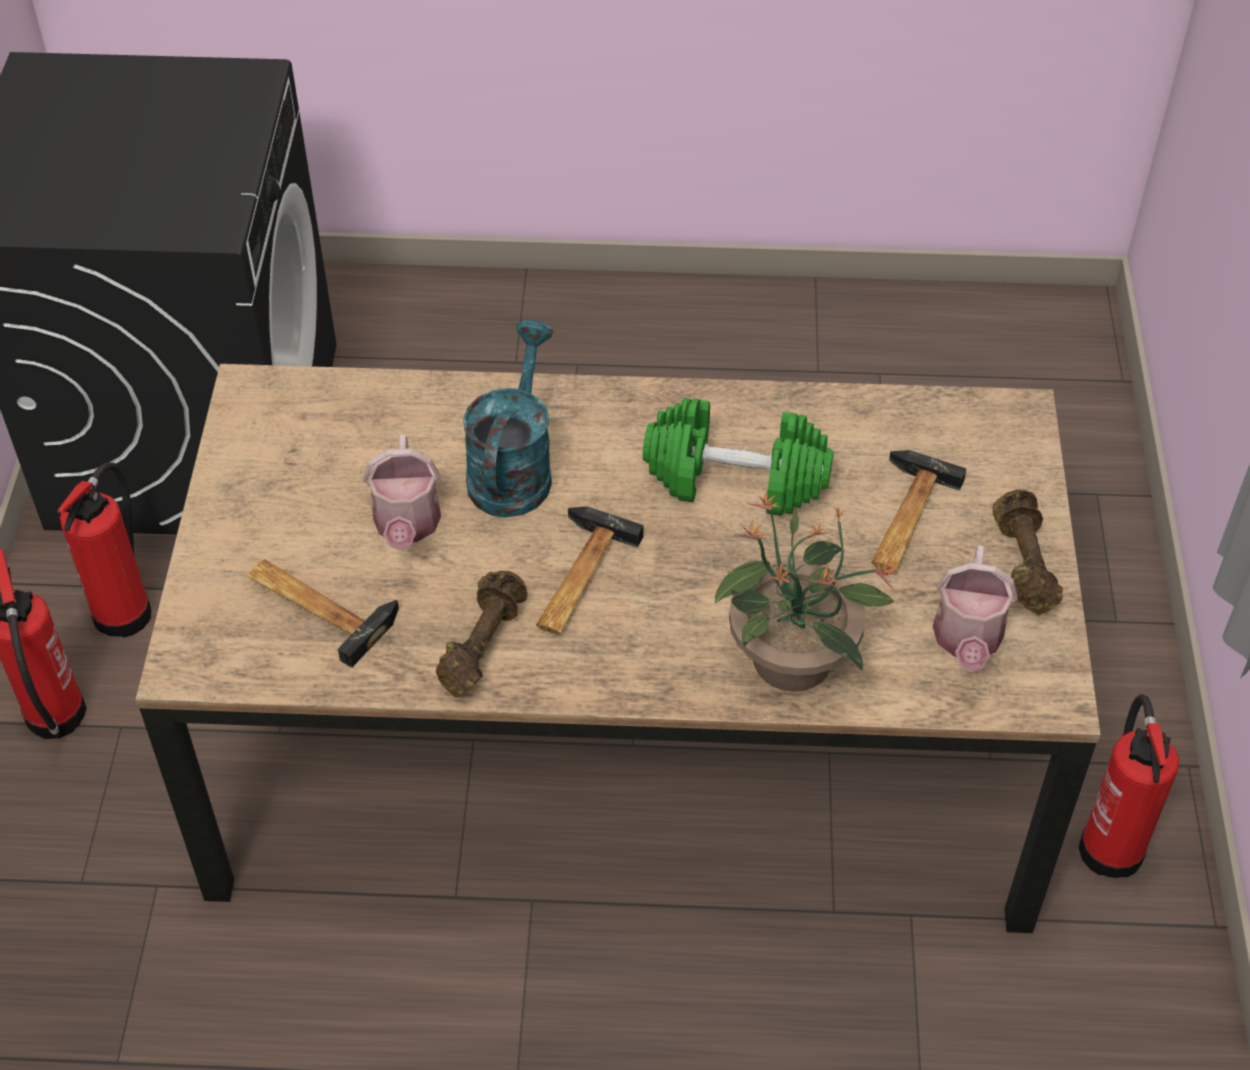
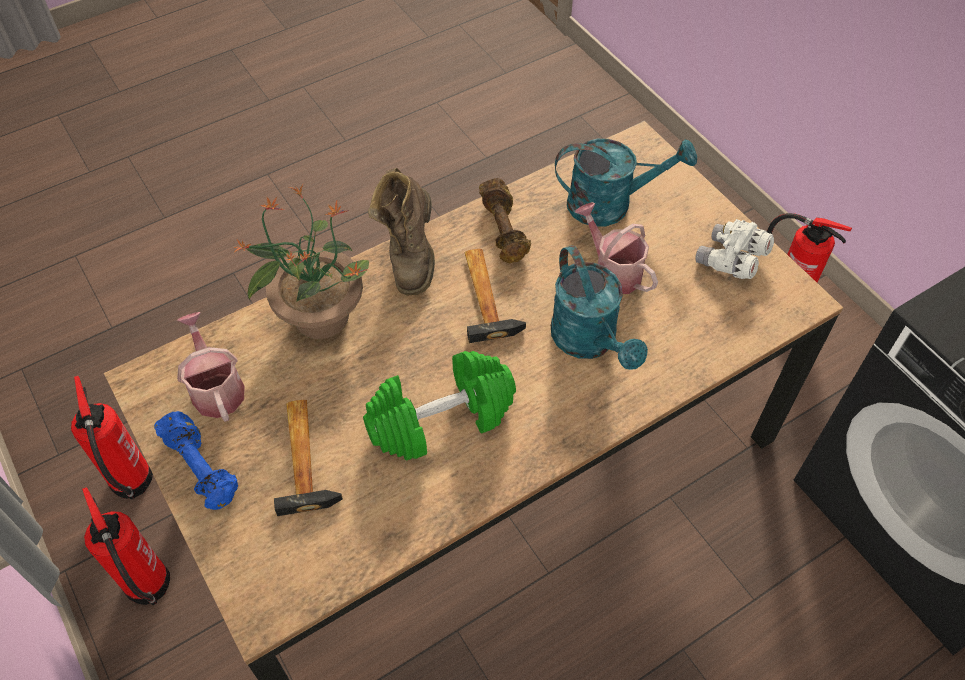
camera: 145 degrees right, 5 degrees up
(126, 610) = (825, 376): fire extinguisher -> fire extinguisher (131, 483)
(268, 464) = (731, 261): none -> white binoculars
(318, 605) = (611, 204): hammer -> turquoise watering can
(625, 678) = (410, 255): none -> brown boot
(1022, 564) = (202, 467): brown dumbbell -> blue dumbbell

